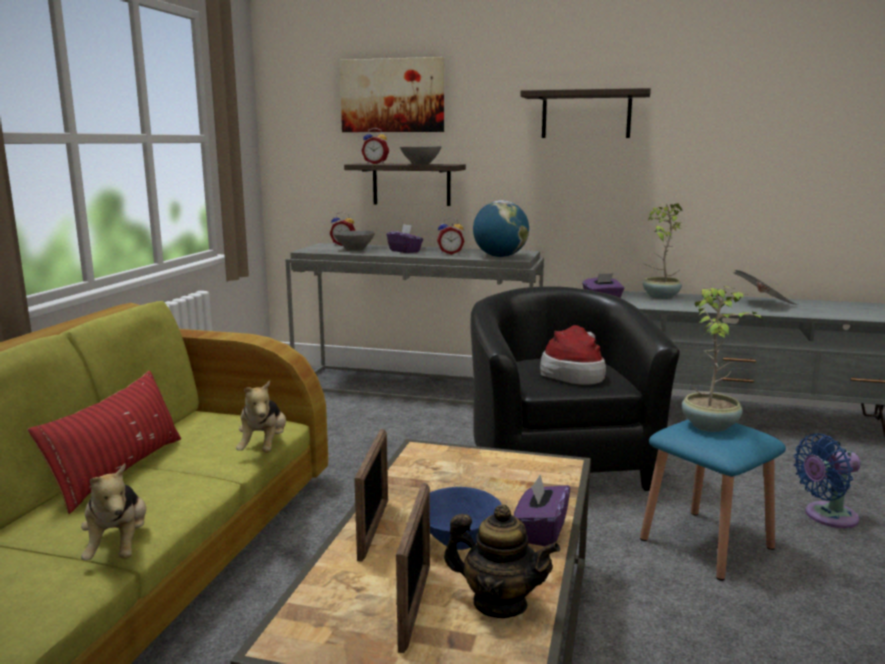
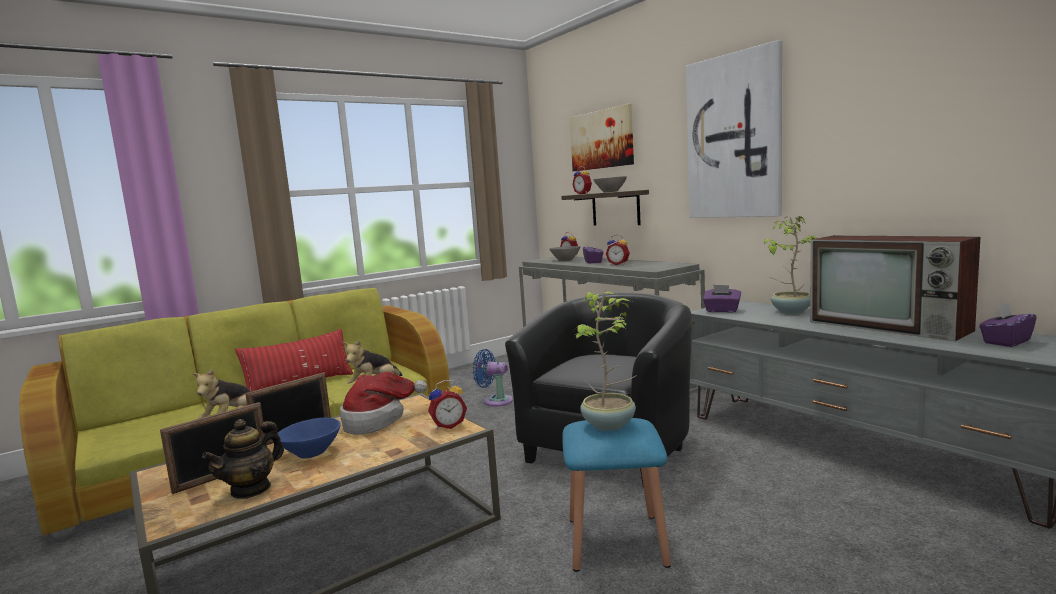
camera: 40 degrees right, 5 degrees down
(499, 603) = (251, 489): teapot -> teapot turned 60 degrees clockwise
(500, 256) = (646, 267): globe -> none
(536, 466) = (448, 425): none -> alarm clock
(541, 531) = (356, 462): purple tissue box -> purple tissue box (1006, 342)
(574, 373) = (607, 369): hat -> hat (377, 420)
(586, 115) = (734, 137): shelf -> picture
(763, 304) = (890, 326): newspaper -> television
(826, 516) = (782, 563): blue fan -> blue fan (495, 401)

